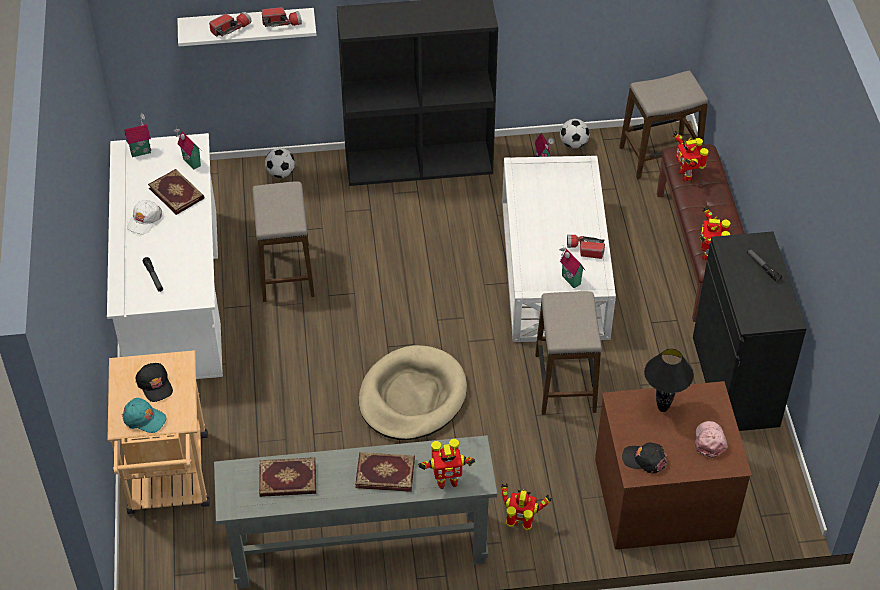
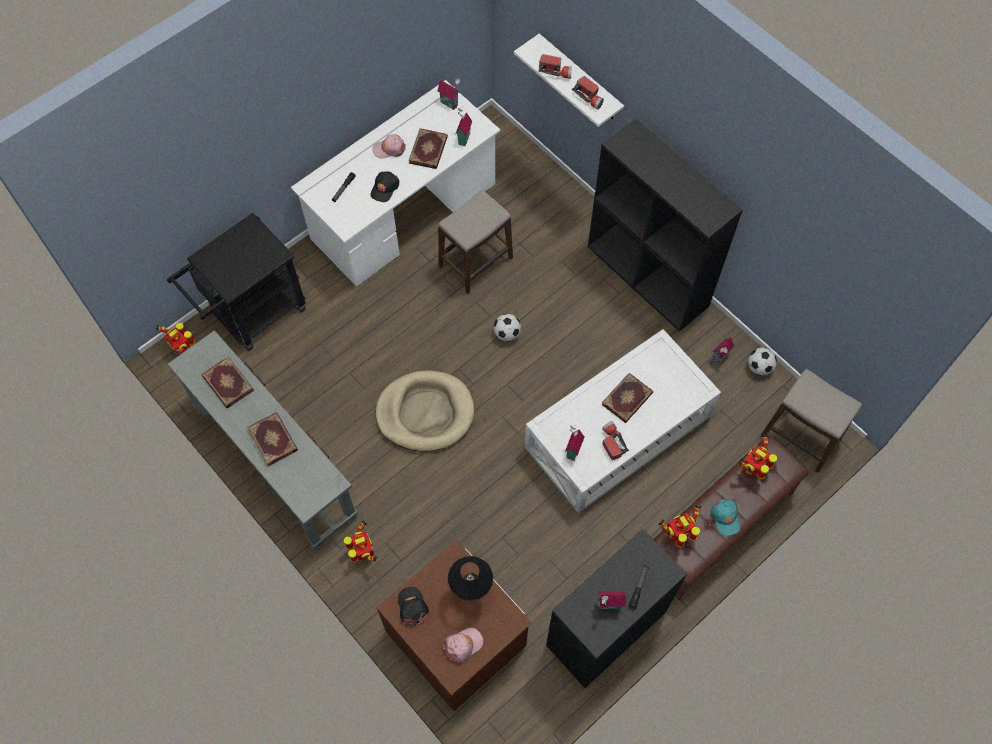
camera: 55 degrees right, 15 degrees up
(144, 220) = (389, 149): white cap -> pink cap
(144, 418) = (215, 266): turquoise cap -> turquoise cap (725, 517)
(155, 385) = (248, 253): black cap -> black cap (384, 188)
(169, 482) = (252, 315): beige cart -> black cart
(281, 173) = (564, 197): football -> football (507, 334)
(446, 481) = (291, 483): toy robot -> toy robot (183, 351)
(551, 217) = (627, 399): none -> book
(565, 383) = (513, 506): stool -> none
(765, 294) = (609, 606): none -> toy house

